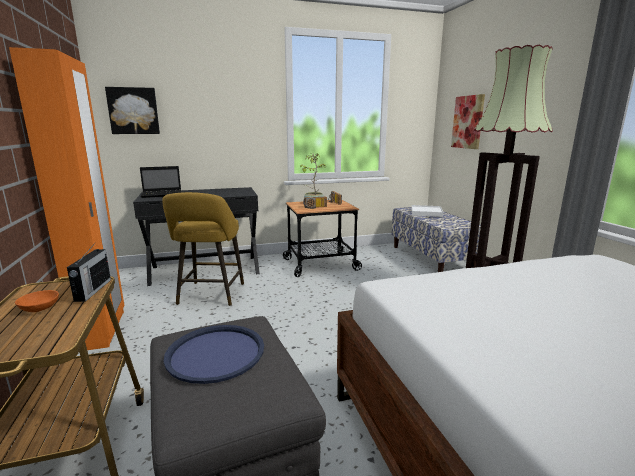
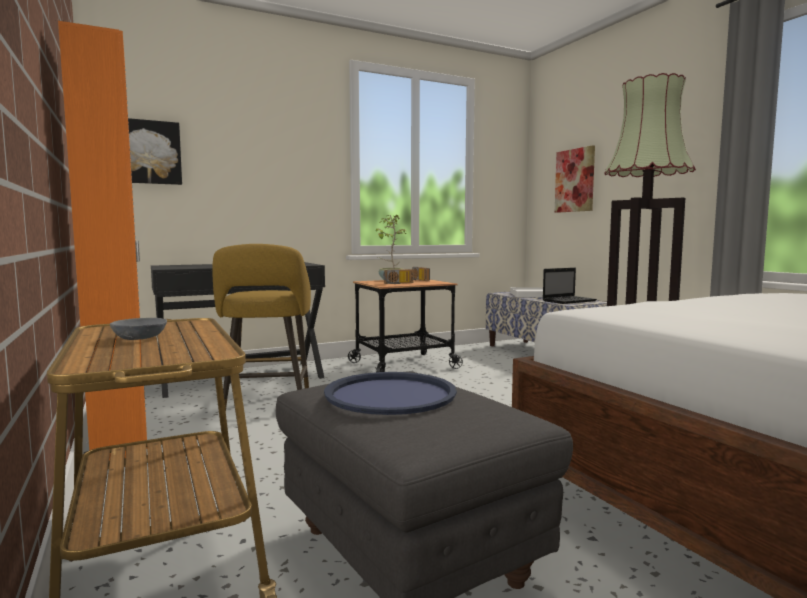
camera: 10 degrees left, 10 degrees down
(41, 308) = (142, 338): orange bowl -> grey bowl
(92, 290) = (199, 325): radio -> none
(163, 194) = (187, 266): laptop -> laptop (569, 301)

